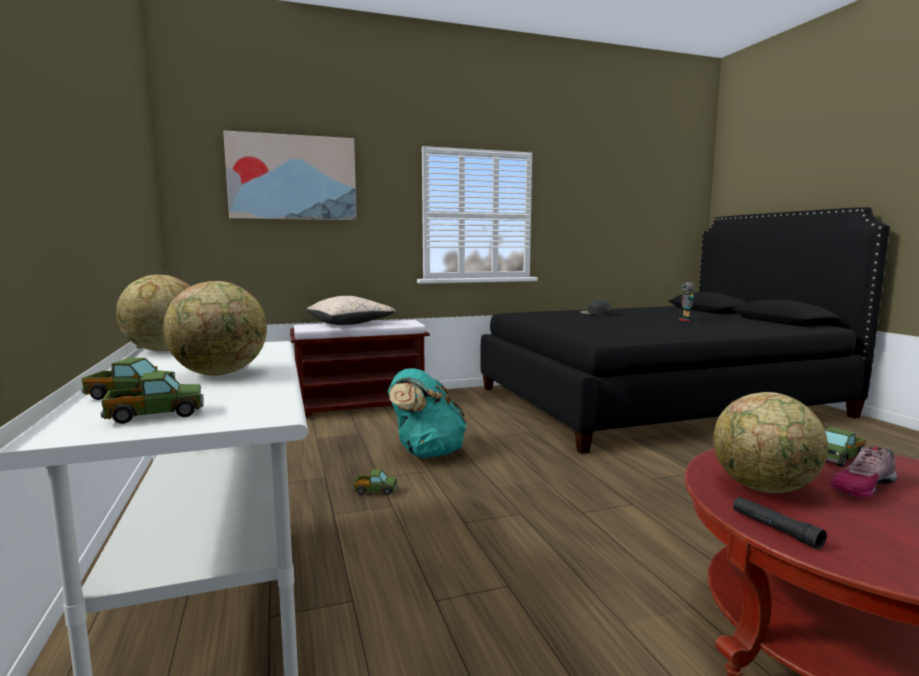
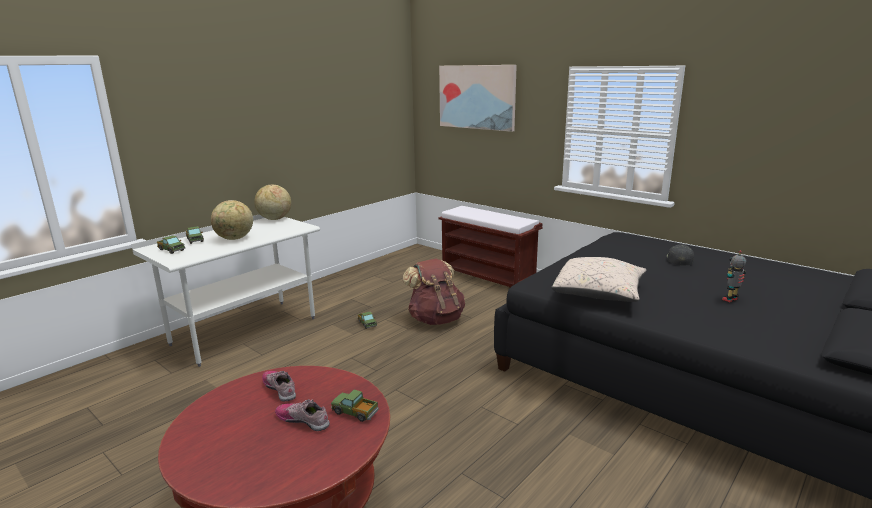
camera: 60 degrees right, 10 degrees up
(350, 324) = (486, 213): beige pillow -> beige pillow (599, 294)
(426, 452) = (435, 319): turquoise backpack -> brown backpack
(764, 489) = (280, 389): globe -> shoe
(775, 529) = (227, 393): black flashlight -> none

